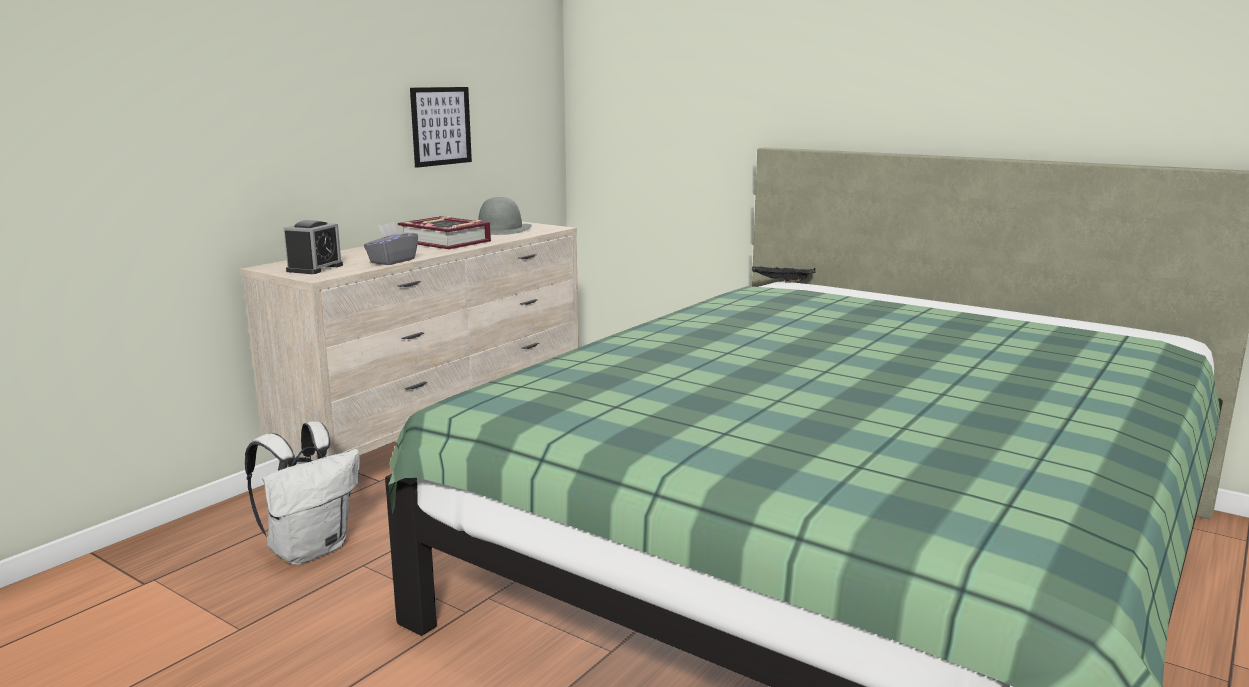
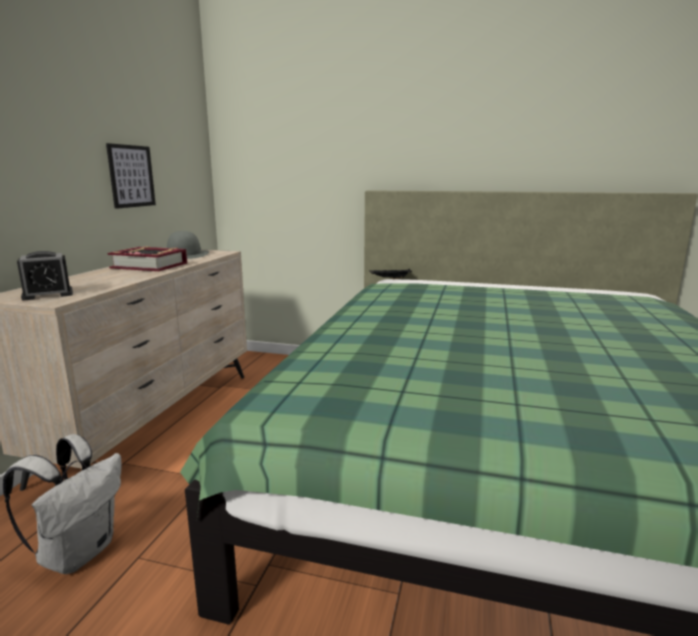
camera: 20 degrees left, 0 degrees up
(315, 268) = (48, 294): alarm clock -> alarm clock turned 60 degrees clockwise
(392, 261) = (118, 283): grey tissue box -> none

